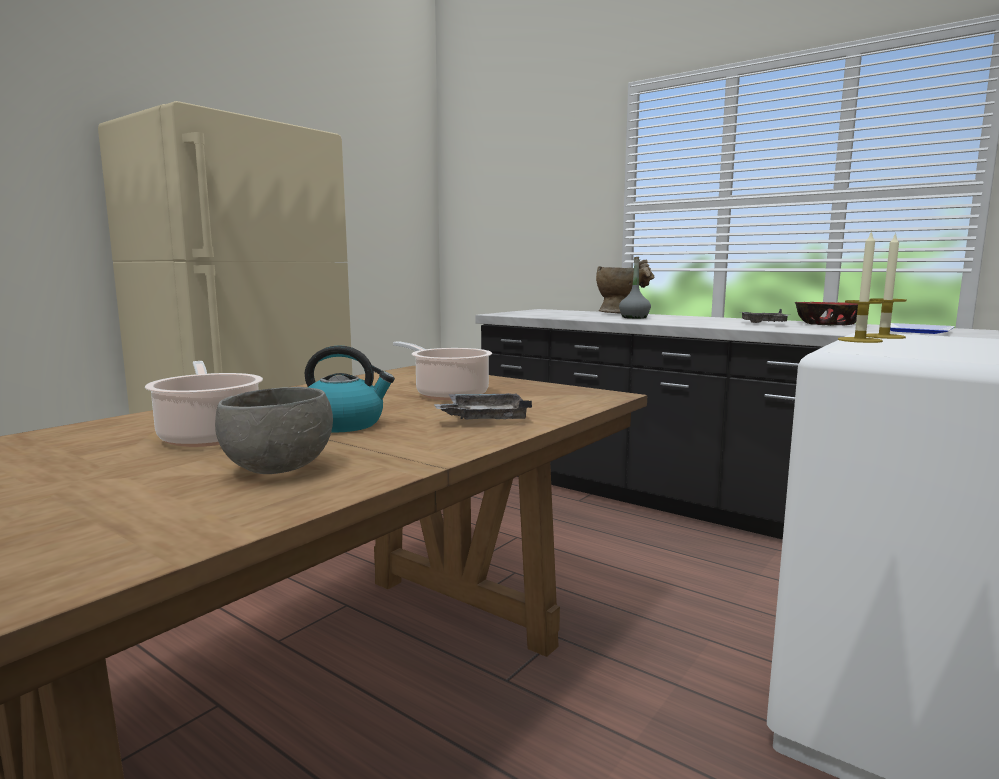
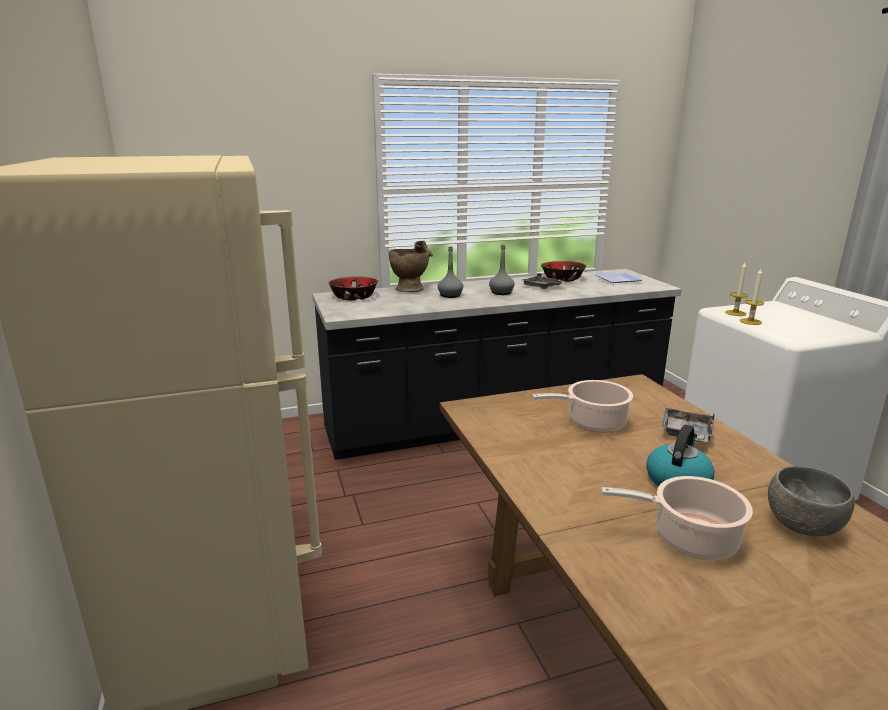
camera: 55 degrees left, 10 degrees up
(554, 311) = (354, 297): none -> bowl
(694, 321) = (501, 292): none -> grey bottle

